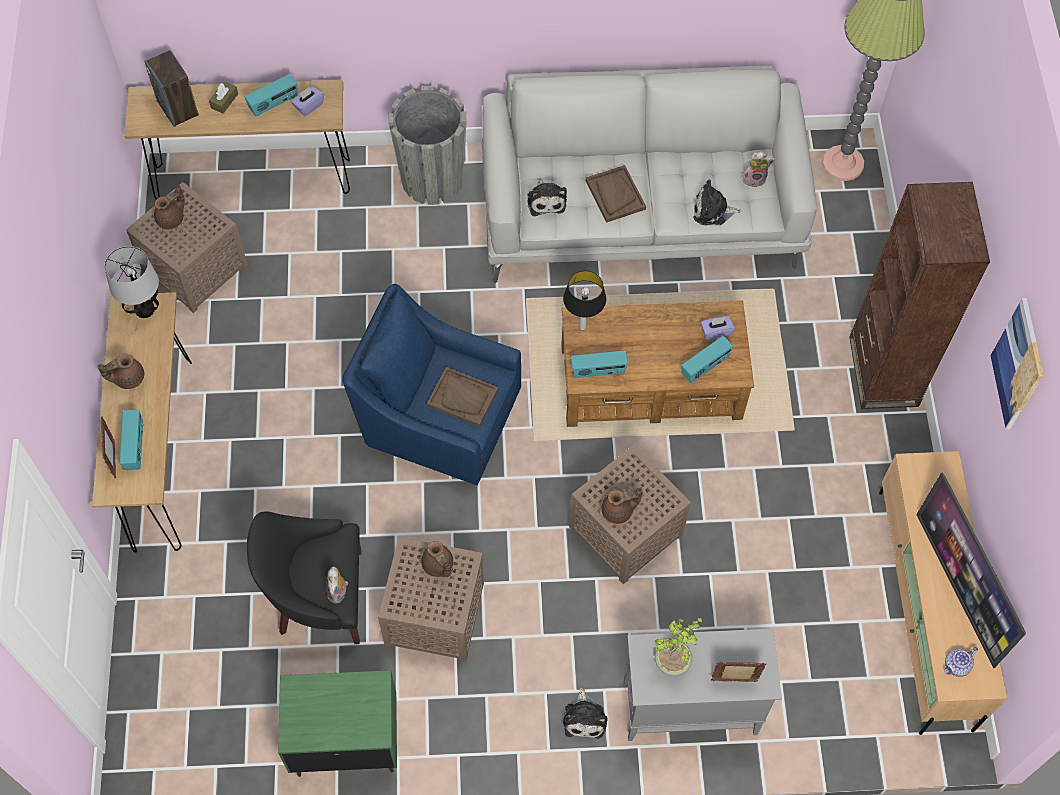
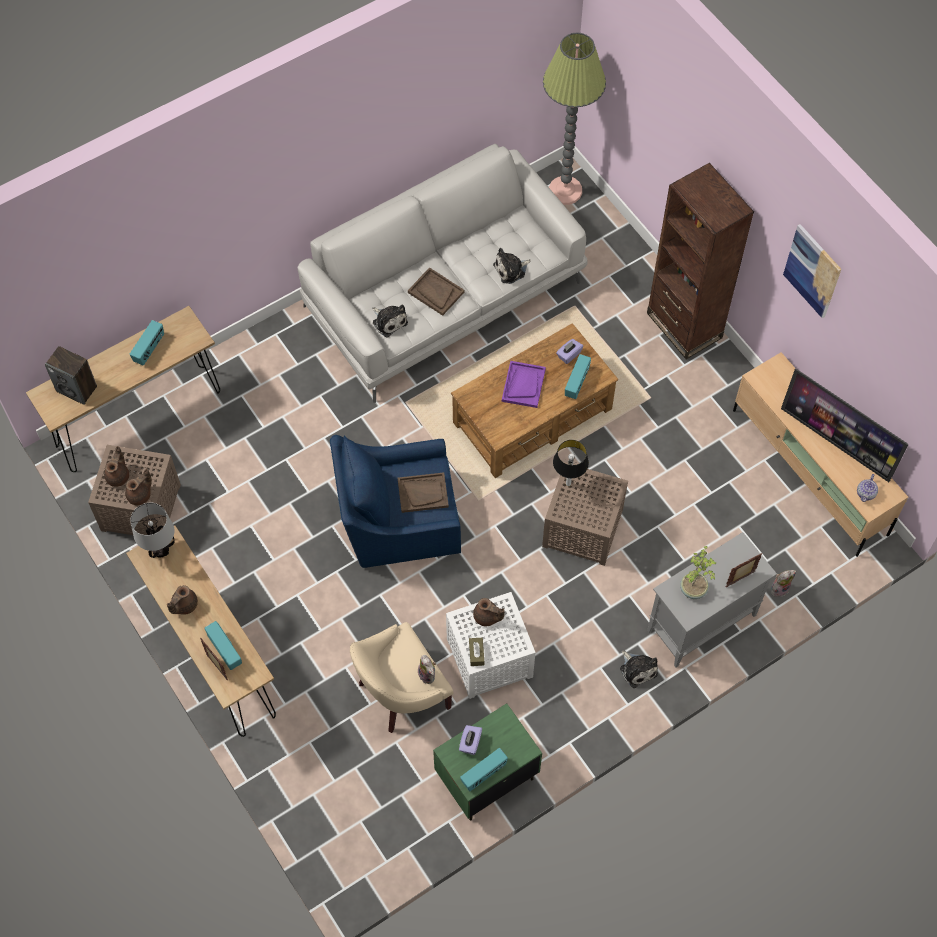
camera: 30 degrees left, 0 degrees up
(224, 101) = (109, 366): brown tissue box -> brown tissue box (476, 653)
(308, 106) = (177, 337): purple tissue box -> purple tissue box (470, 743)
(319, 597) = (400, 692): black armchair -> beige armchair
(432, 179) = (277, 349): grey planter -> none
(432, 615) = (489, 659): brown side table -> white side table
(582, 327) = (474, 399): table lamp -> table lamp (568, 483)
(598, 371) = (506, 424): radio -> radio (484, 774)
(619, 511) = (584, 513): brown teapot -> brown teapot (140, 495)
(644, 339) = (523, 385): none -> purple tray
(755, 179) = (526, 232): plush toy -> plush toy (779, 588)

